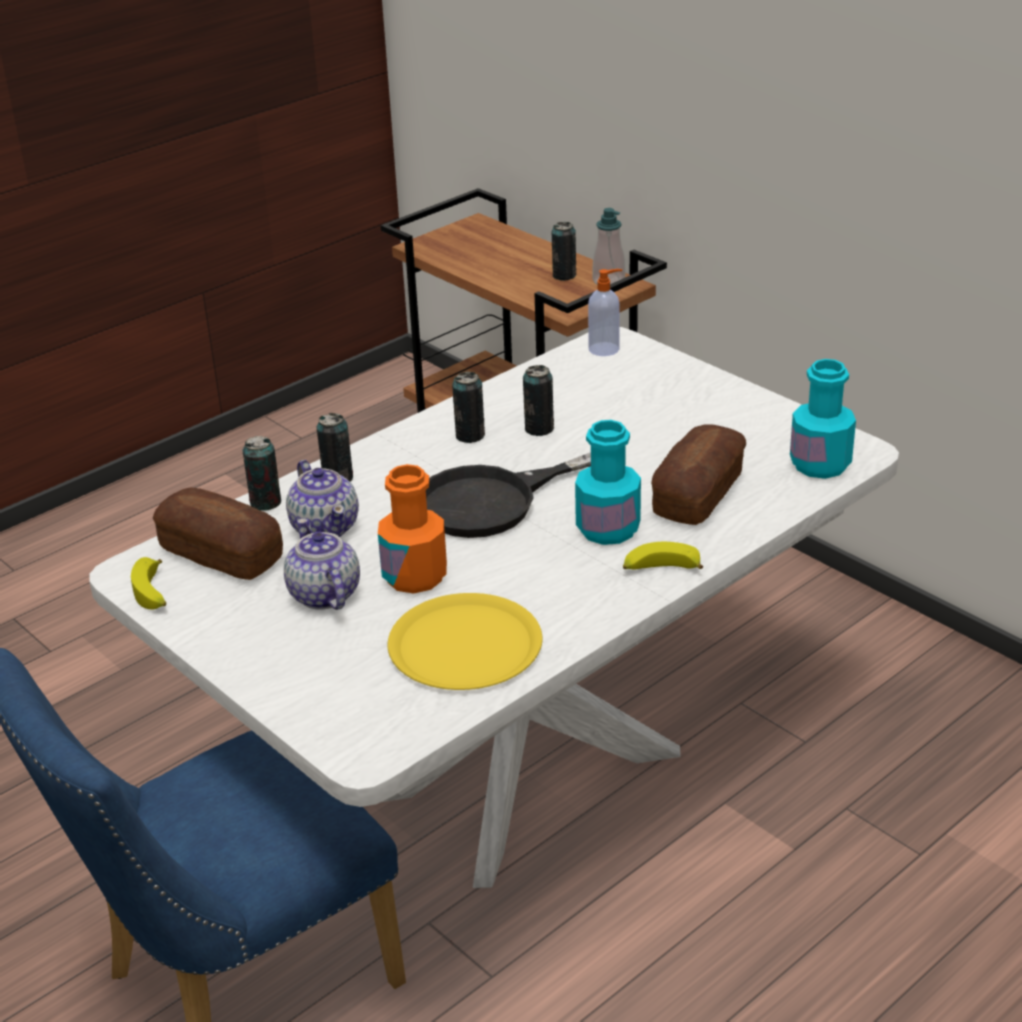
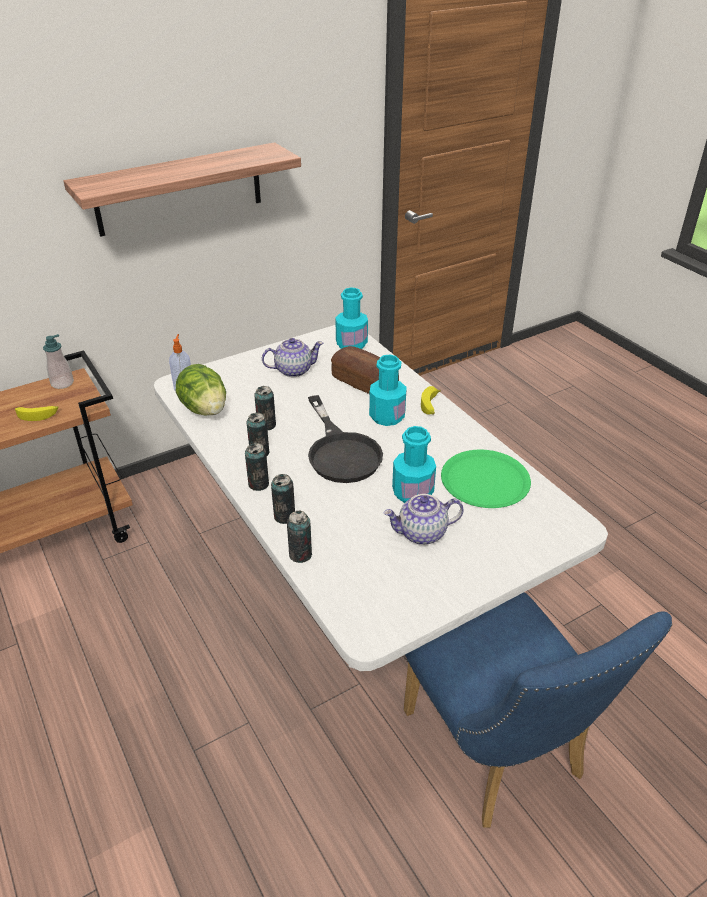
camera: 80 degrees left, 5 degrees up
(154, 593) = (398, 620): banana -> banana (38, 415)
(221, 554) = (359, 581): bread -> none
(325, 527) = (343, 527): teapot -> teapot (293, 370)
(415, 576) = (412, 492): orange bottle -> turquoise bottle
(465, 645) = (485, 480): yellow plate -> green plate
(557, 375) = (205, 409): none -> lettuce
(564, 275) = (36, 399): can -> can (258, 484)
(839, 102) = (179, 189): none -> shelf

